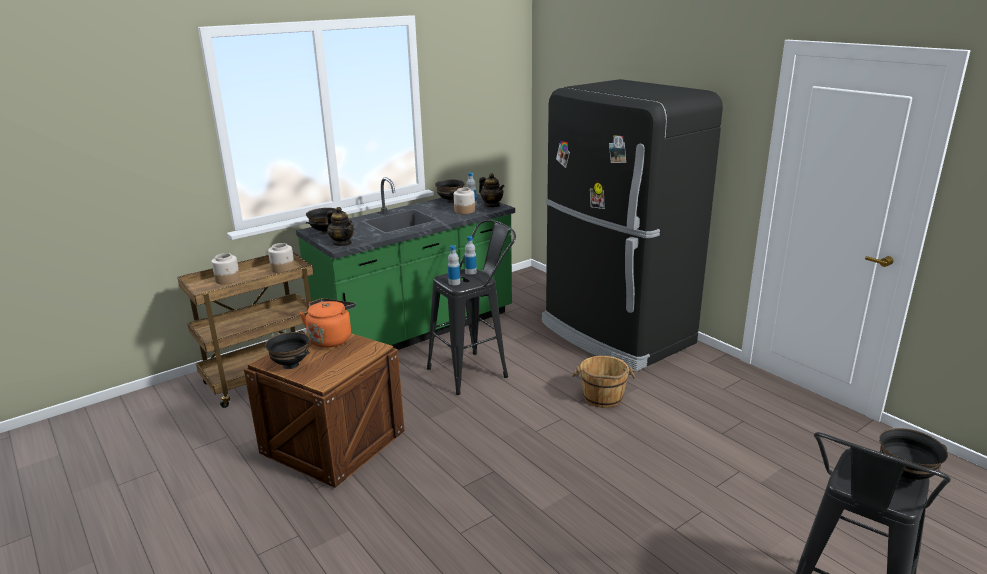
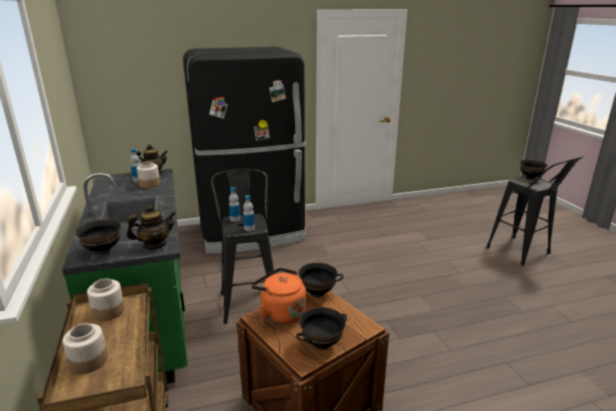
camera: 70 degrees left, 0 degrees up
(450, 201) = (111, 185): black bowl -> black bowl (317, 293)
(602, 397) = (325, 258): brown bucket -> none

